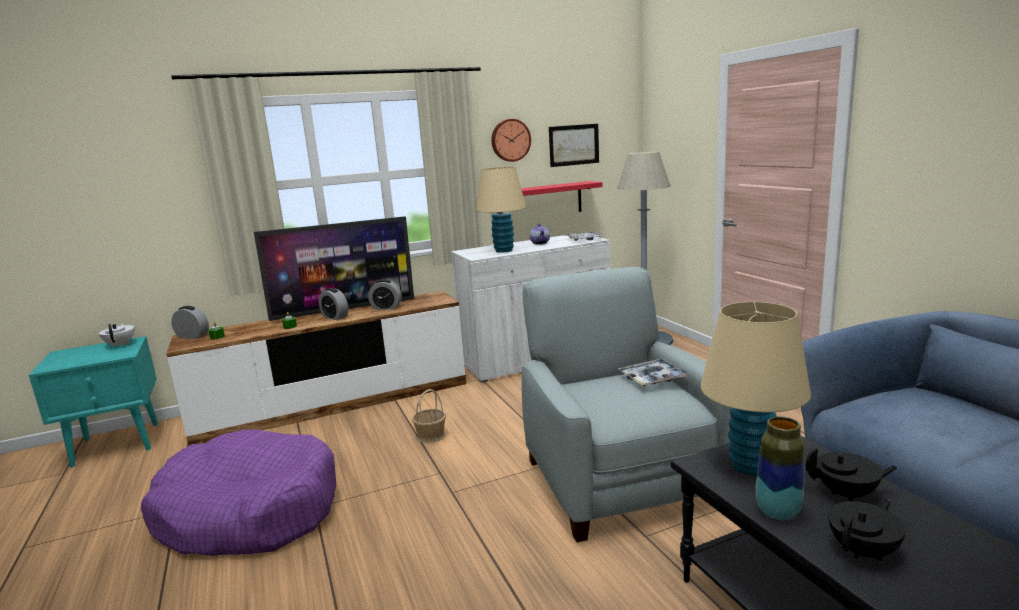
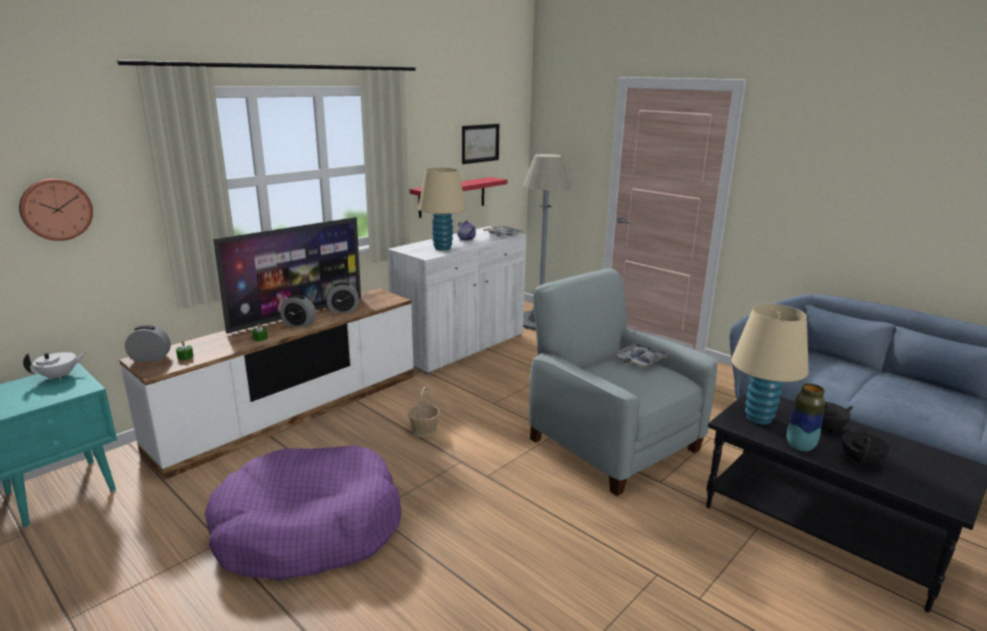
camera: 25 degrees left, 5 degrees up
(121, 344) = (59, 376): white teapot -> white teapot turned 90 degrees clockwise
(510, 140) = (431, 138): wall clock -> wall clock (56, 209)

